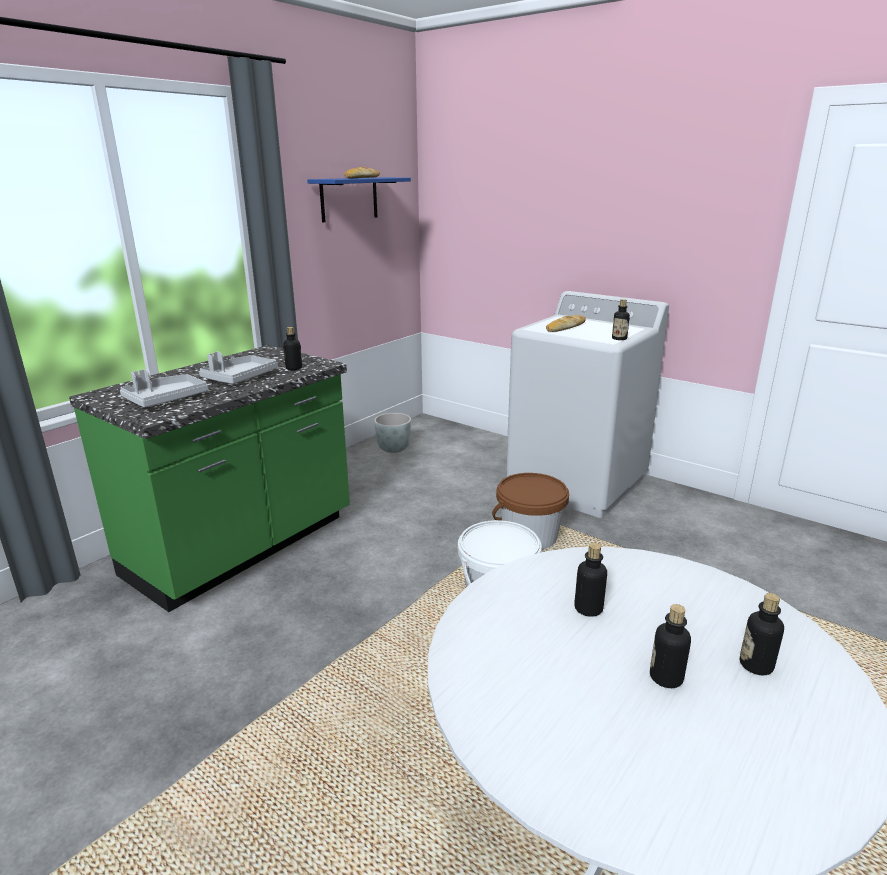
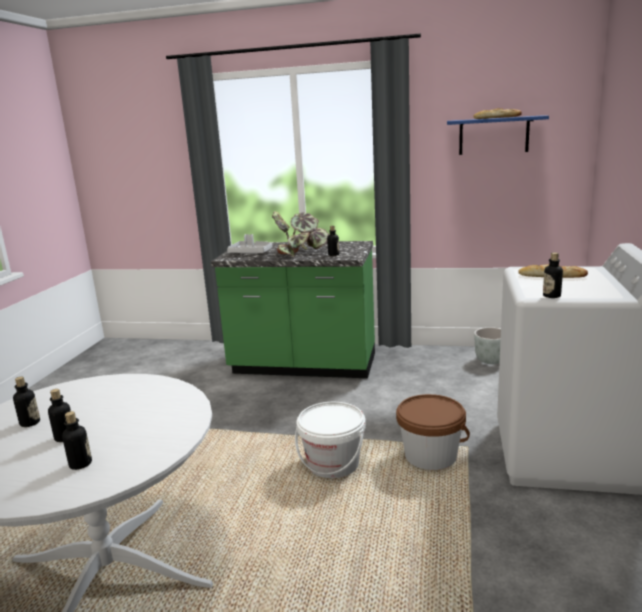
camera: 65 degrees right, 5 degrees down
(240, 378) = (300, 252): grey tray -> potted plant
(588, 608) = (129, 406): bottle -> bottle (30, 423)

